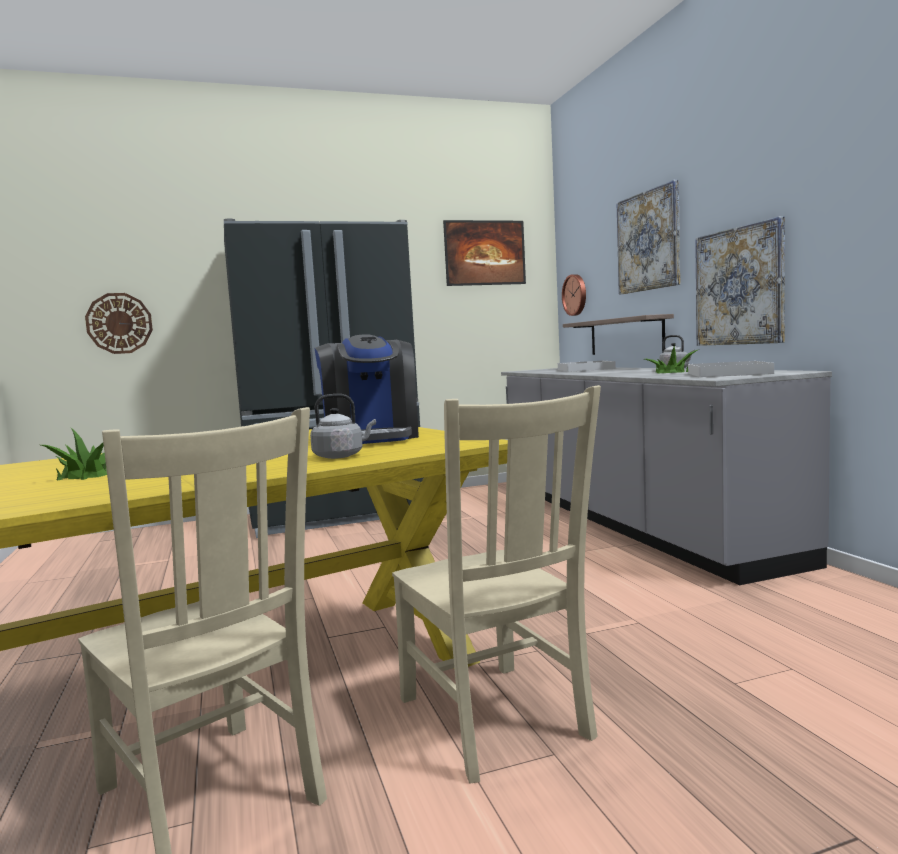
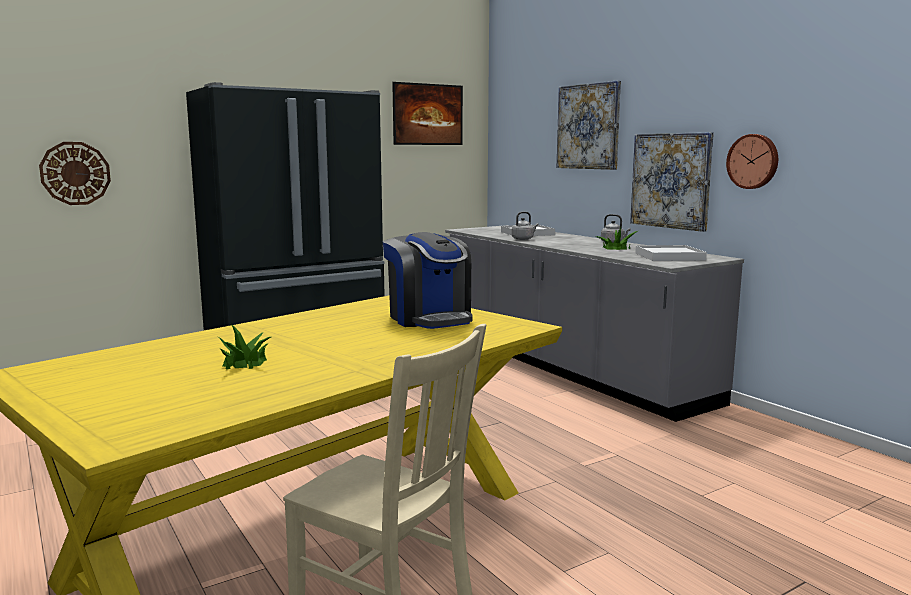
camera: 15 degrees left, 5 degrees up
(341, 456) = (440, 342): grey kettle -> grey kettle (523, 239)
(495, 721) = (556, 534): beige chair -> none
(575, 295) = (509, 159): wall clock -> wall clock (753, 161)
(625, 336) = (560, 205): shelf -> none

